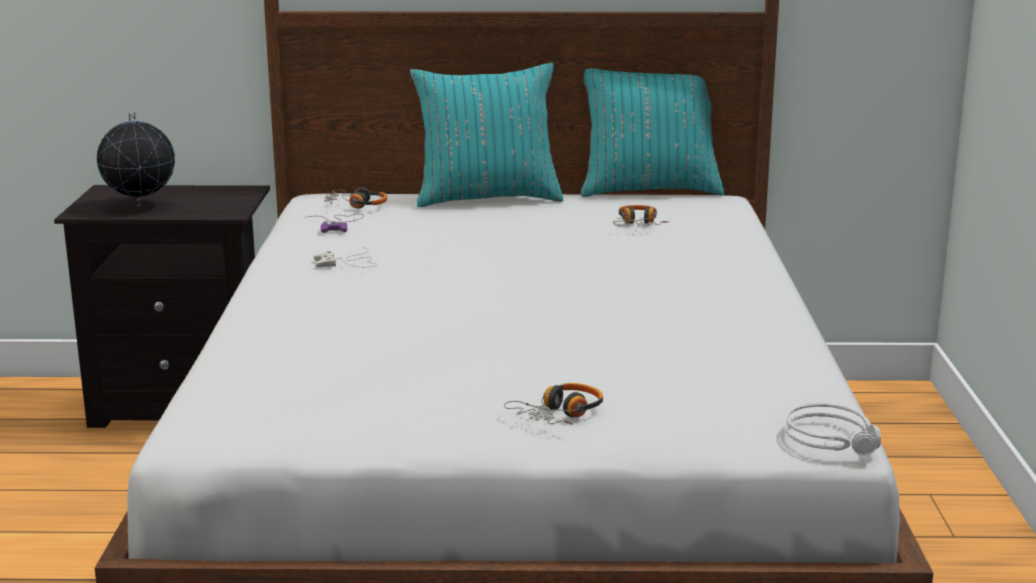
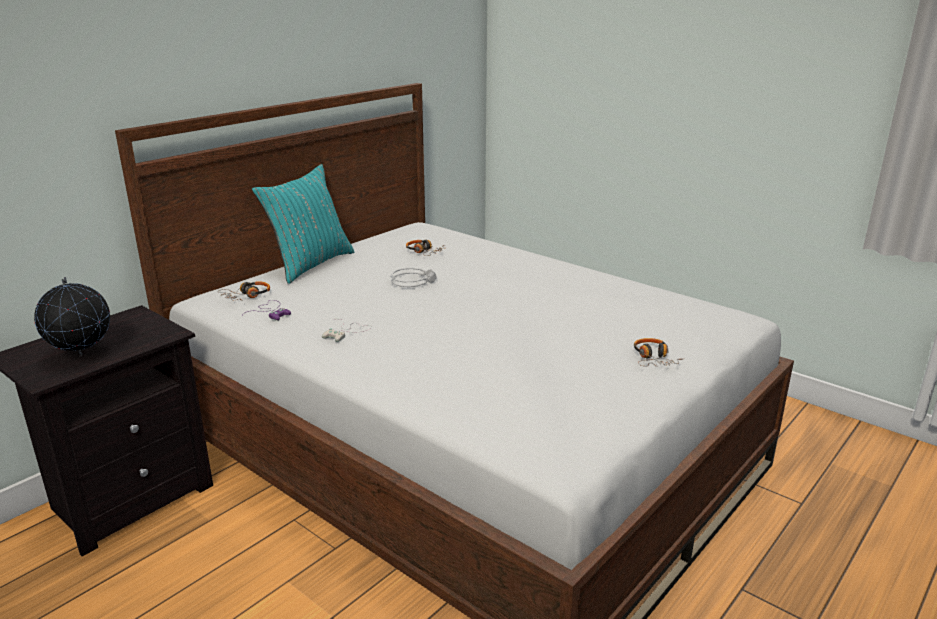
camera: 50 degrees left, 5 degrees up
(648, 190) = (376, 232): turquoise pillow -> none
(835, 438) = (744, 317): grey headphones -> grey headphones (413, 281)

